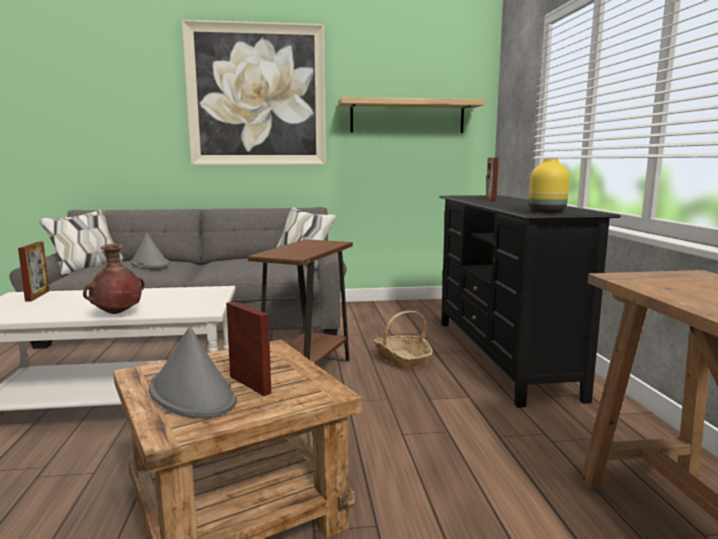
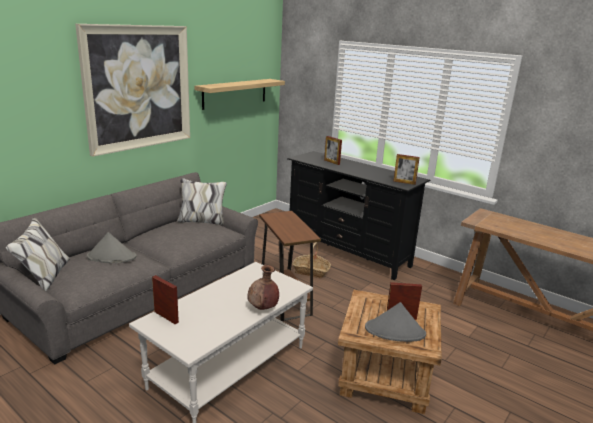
camera: 45 degrees left, 10 degrees up
(548, 212) = (404, 182): yellow vase -> picture frame

